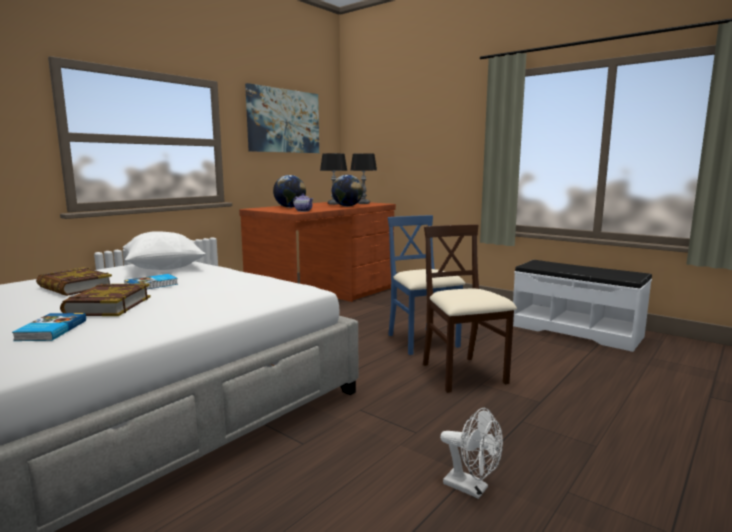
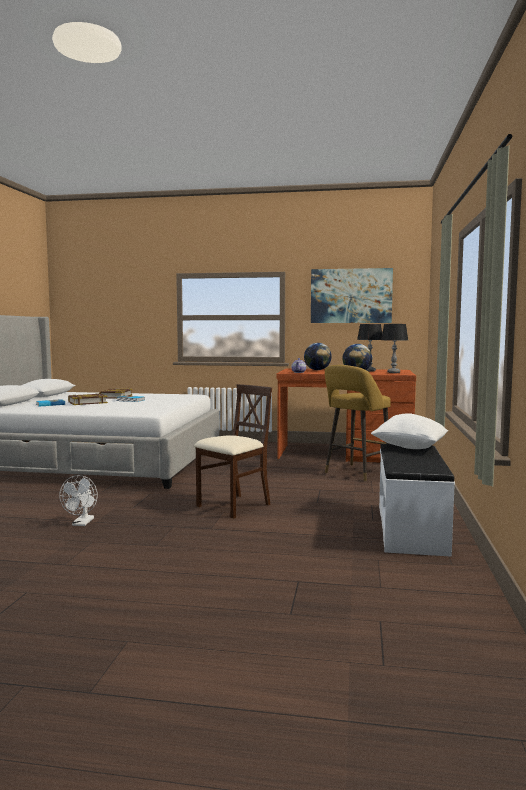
camera: 60 degrees right, 5 degrees down
(164, 269) = (169, 397): white pillow -> white pillow (409, 447)
(397, 308) = (355, 473): none -> yellow stool
(422, 341) = (285, 489): blue chair -> none

